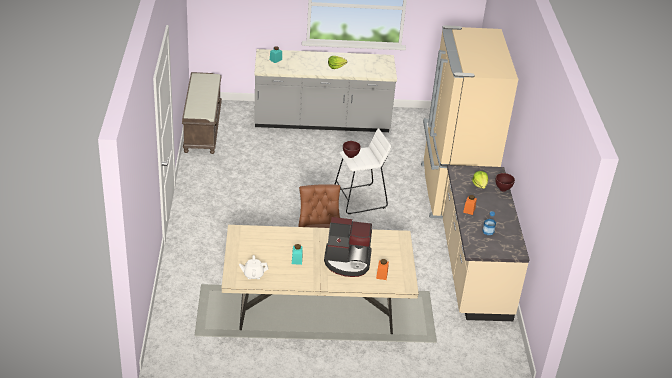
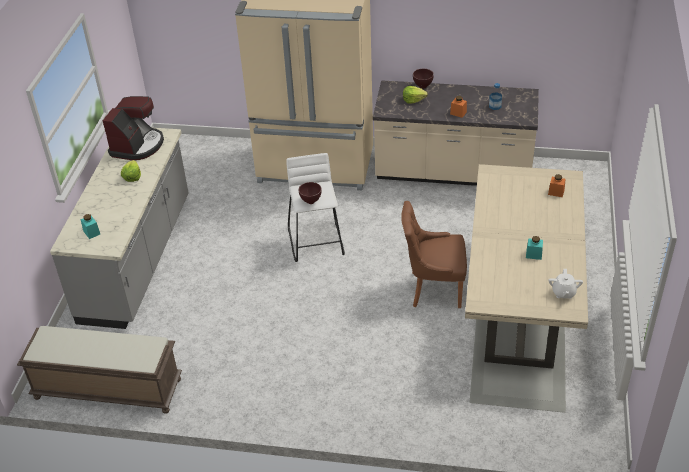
camera: 75 degrees left, 5 degrees up
(347, 261) = (535, 215): coffee machine -> coffee machine (137, 145)

